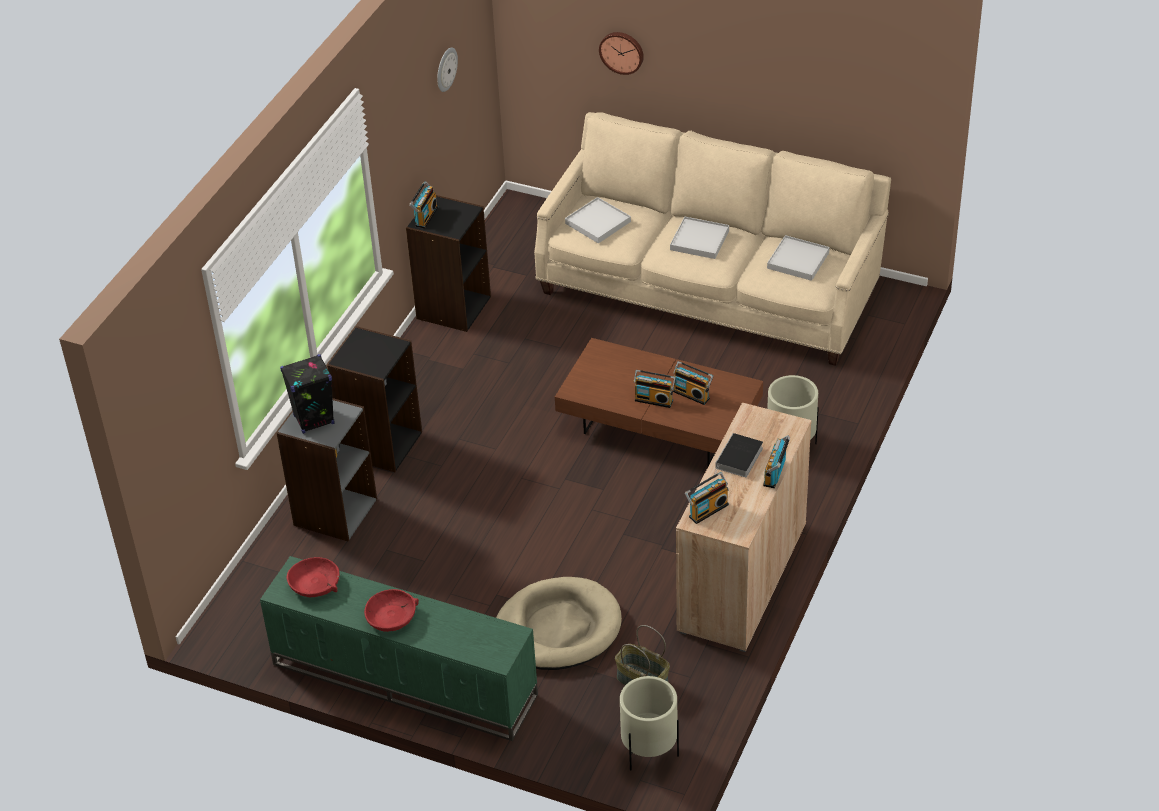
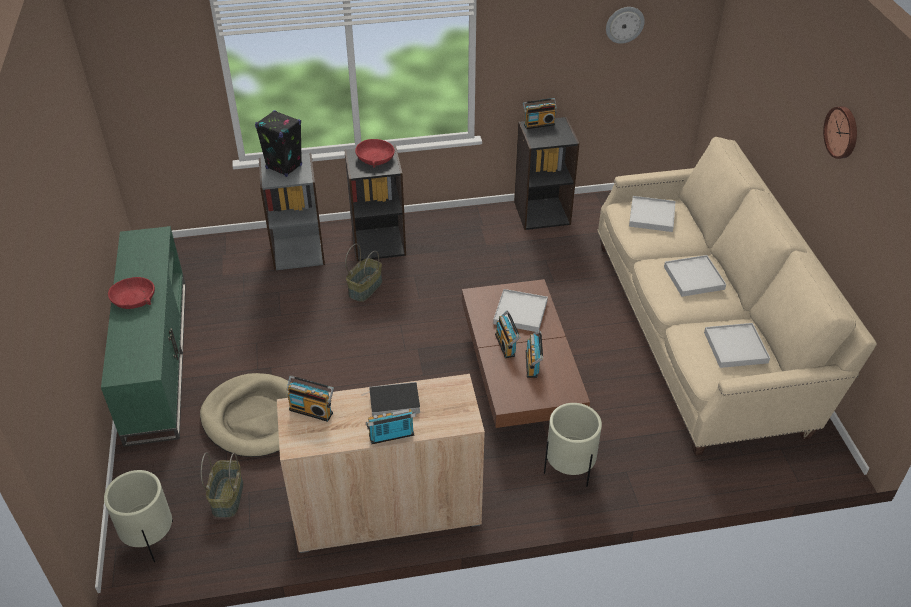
camera: 55 degrees right, 0 degrees up
(315, 584) = (148, 249): red bowl -> red bowl (375, 158)
(443, 482) = (365, 288): none -> basket
(621, 372) = (520, 312): none -> white tray
(622, 52) = (768, 95): wall clock -> wall clock (842, 132)

